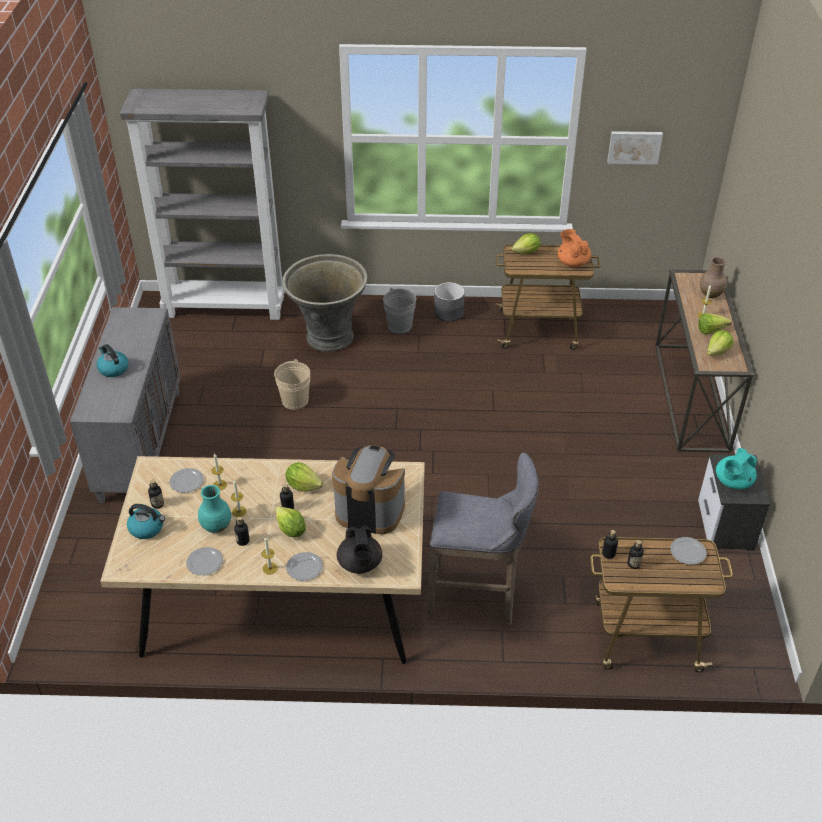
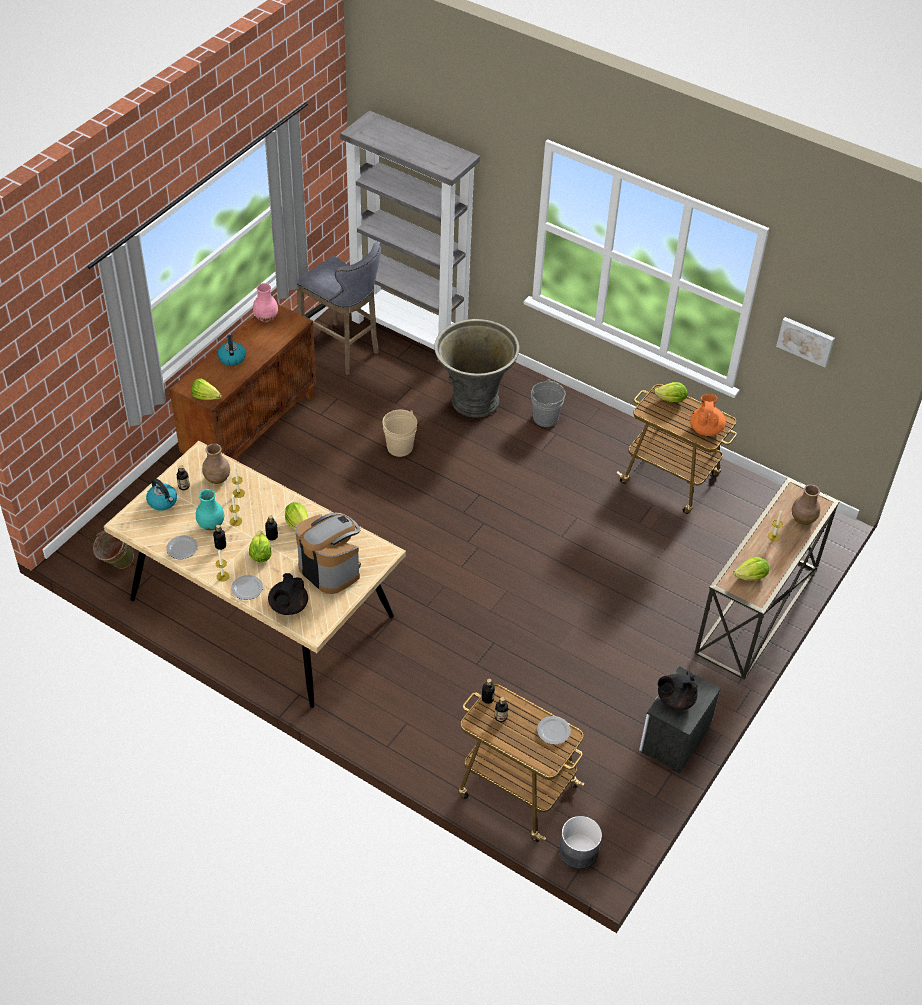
camera: 30 degrees right, 5 degrees up
(97, 631) = (116, 565): none -> green bucket
(119, 322) = (266, 318): none -> pink vase
(140, 444) = (250, 428): grey cabinet -> brown cabinet
(187, 482) = (217, 479): plate -> brown vase
(449, 313) = (601, 425): grey planter -> grey planter (579, 852)
(477, 597) = (410, 687): grey stool -> grey stool (343, 351)
(713, 331) = (768, 555): lettuce -> lettuce (208, 398)
(733, 482) = (674, 700): turquoise teapot -> black teapot

